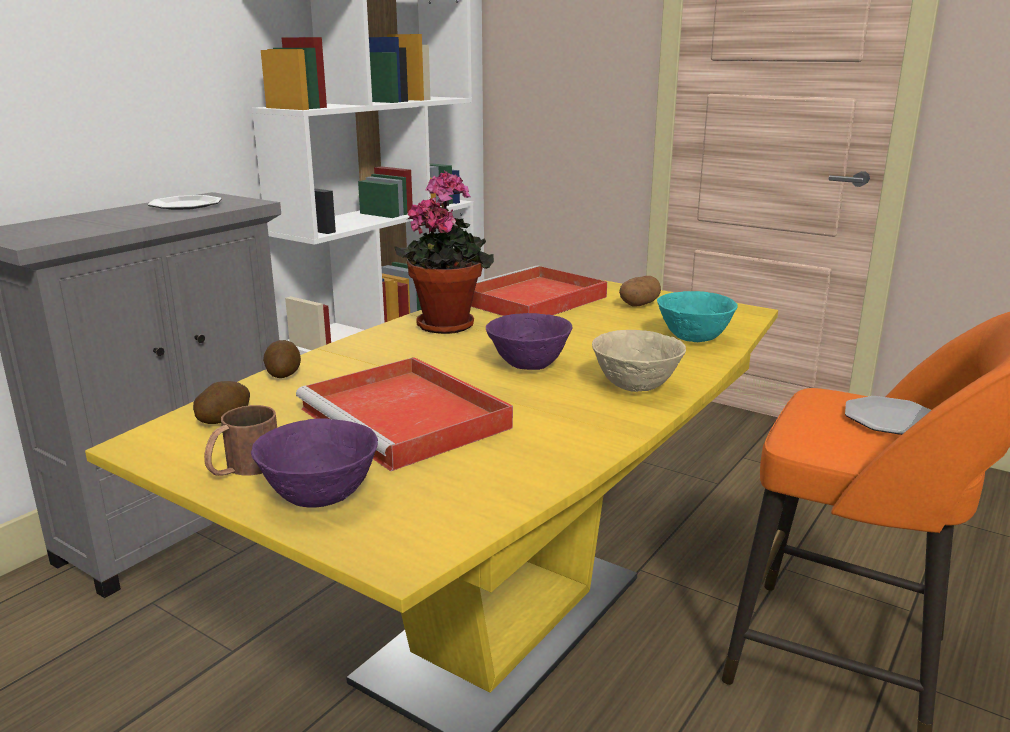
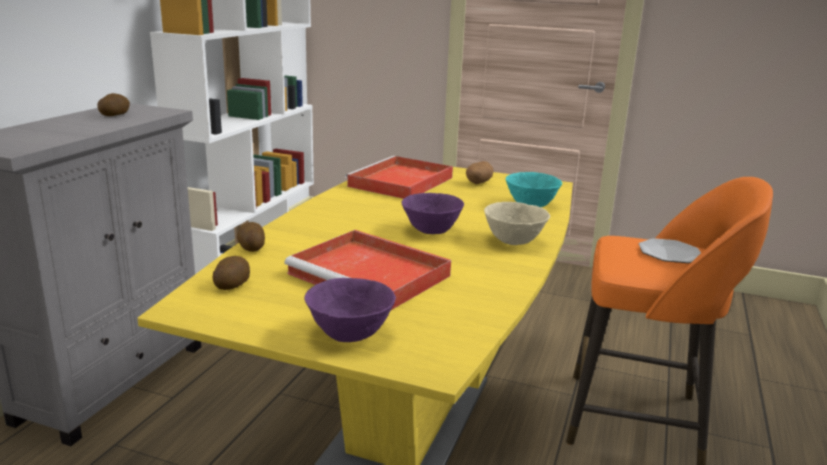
camera: 15 degrees left, 0 degrees up
(186, 205) = (115, 115): plate -> potato
(242, 468) = (276, 319): brown mug -> none
(447, 323) = (350, 203): potted plant -> none

